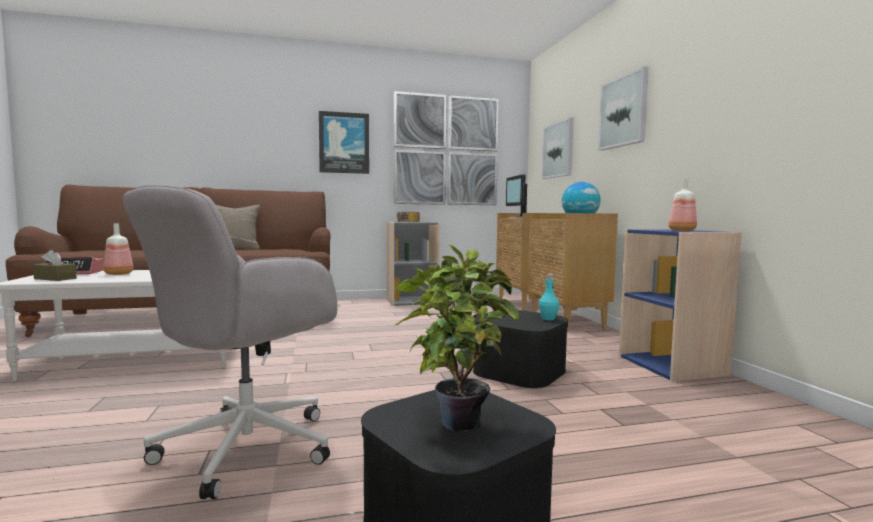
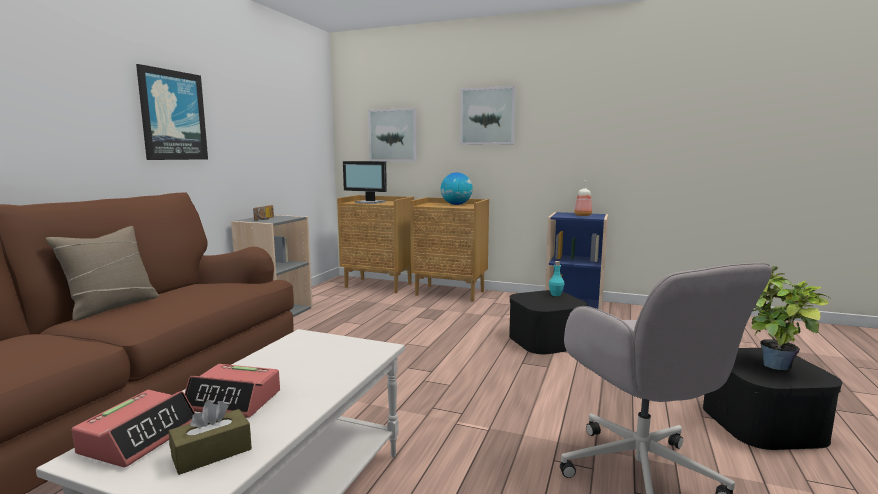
camera: 55 degrees left, 5 degrees up
(119, 274) = (234, 400): bottle -> alarm clock
(446, 150) = (276, 128): picture -> none

